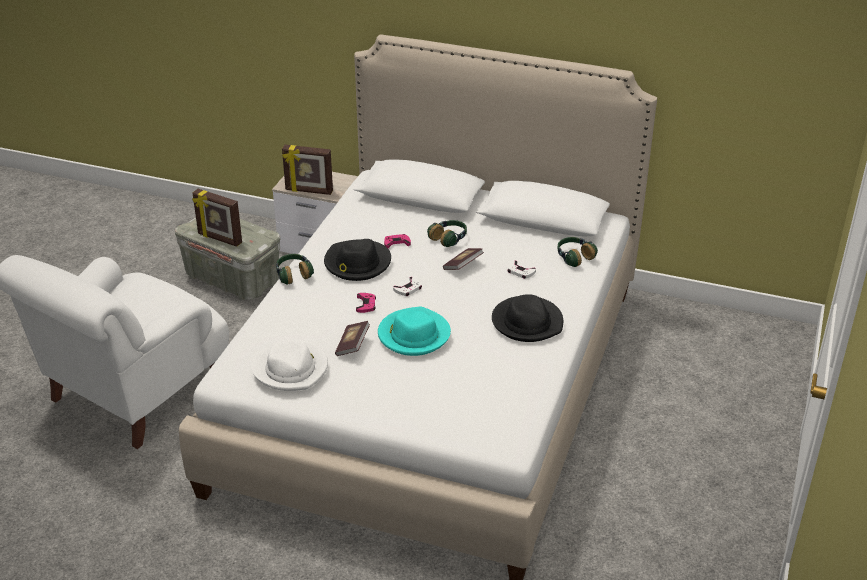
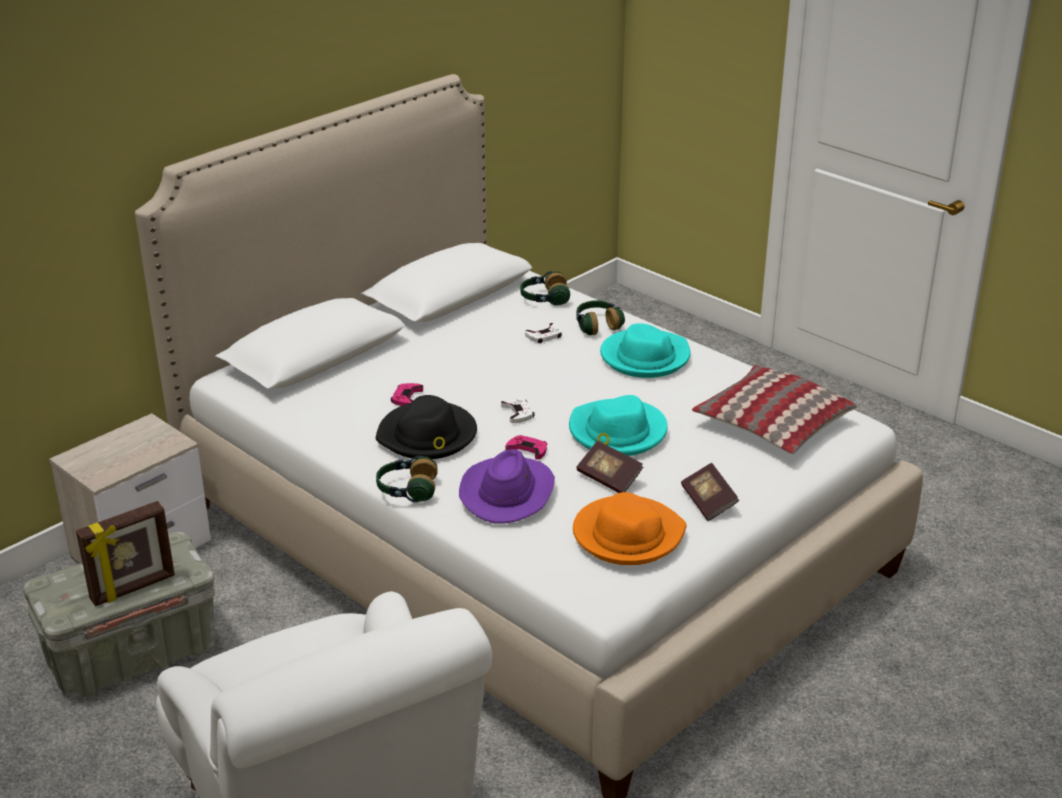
camera: 65 degrees left, 5 degrees down
(291, 369) = (627, 535): white hat -> orange hat
(309, 191) = (140, 461): picture frame -> none
(311, 310) = (507, 492): none -> purple hat
(449, 239) = (433, 361): headphones -> headphones (597, 325)
(463, 266) = (499, 367): book -> book (708, 502)
(477, 403) = (772, 425): none -> pillow
(527, 322) = (645, 357): black hat -> turquoise hat

